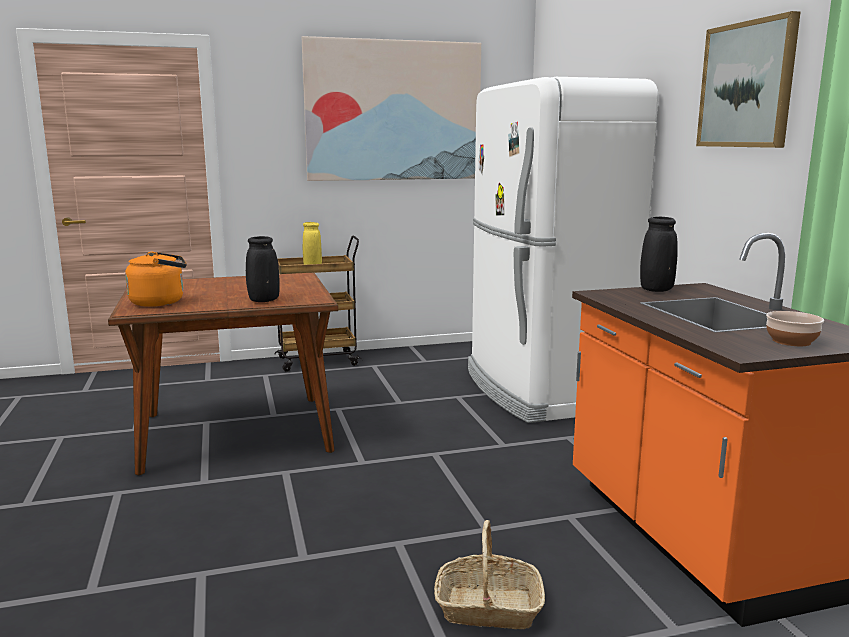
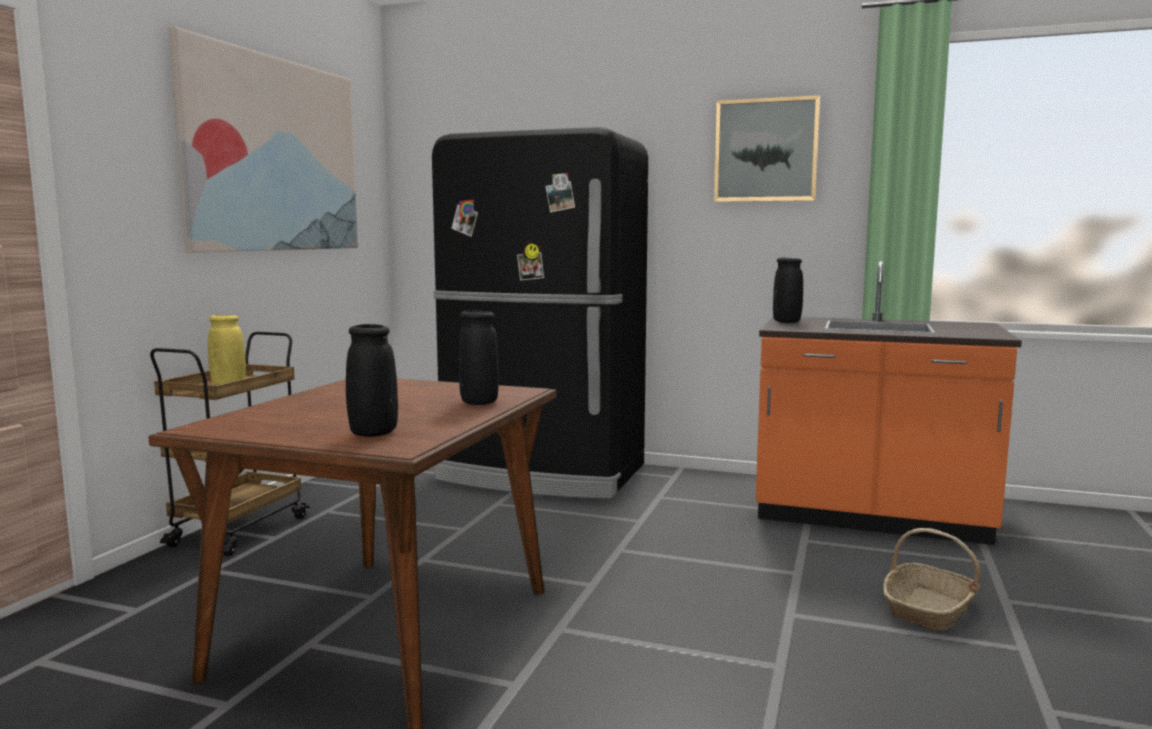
camera: 55 degrees left, 5 degrees down
(161, 302) = (374, 433): orange kettle -> black vase
(541, 390) = (542, 474): white fridge -> black fridge
(791, 341) = (973, 329): bowl -> none

